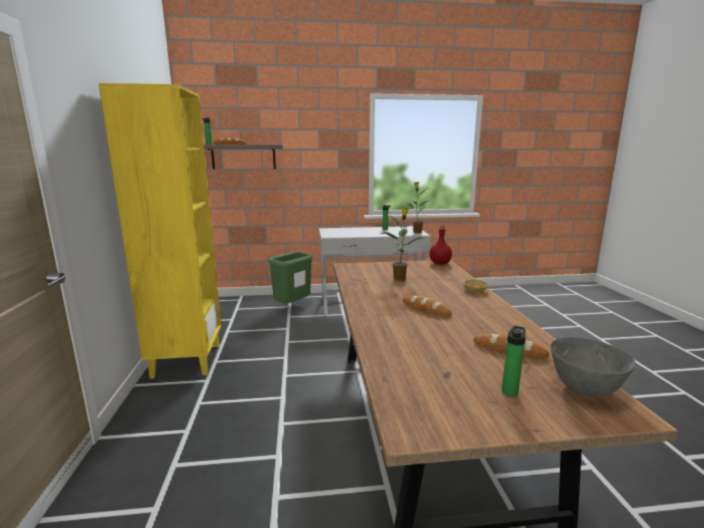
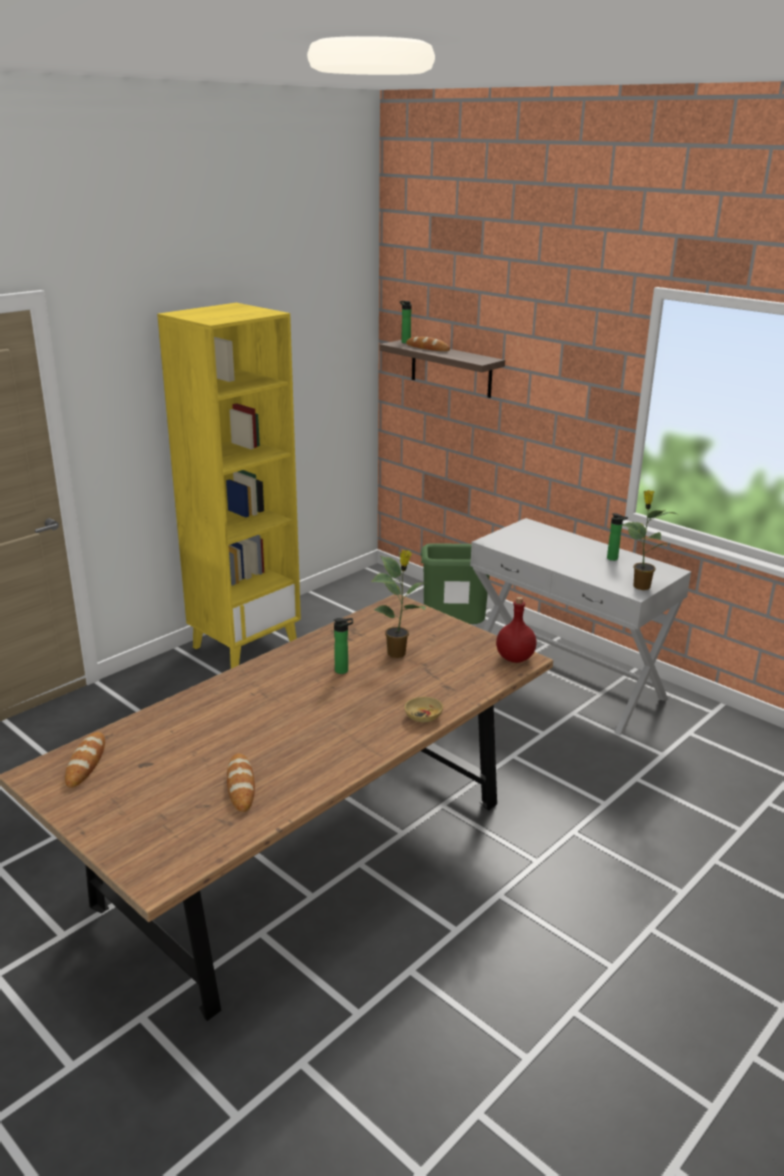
camera: 50 degrees right, 10 degrees up
(425, 309) = (305, 704): bread -> bread (86, 762)
(510, 391) = (143, 805): bottle -> bottle (343, 670)
(585, 389) = (186, 848): grey bowl -> none

